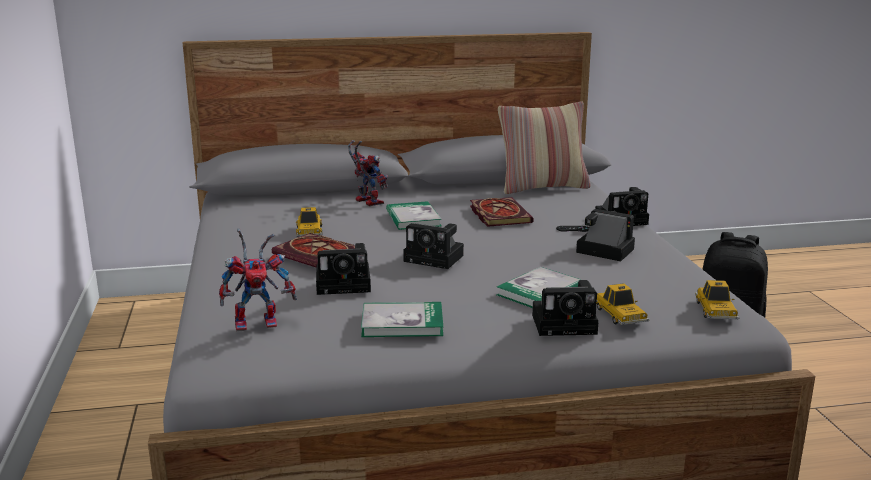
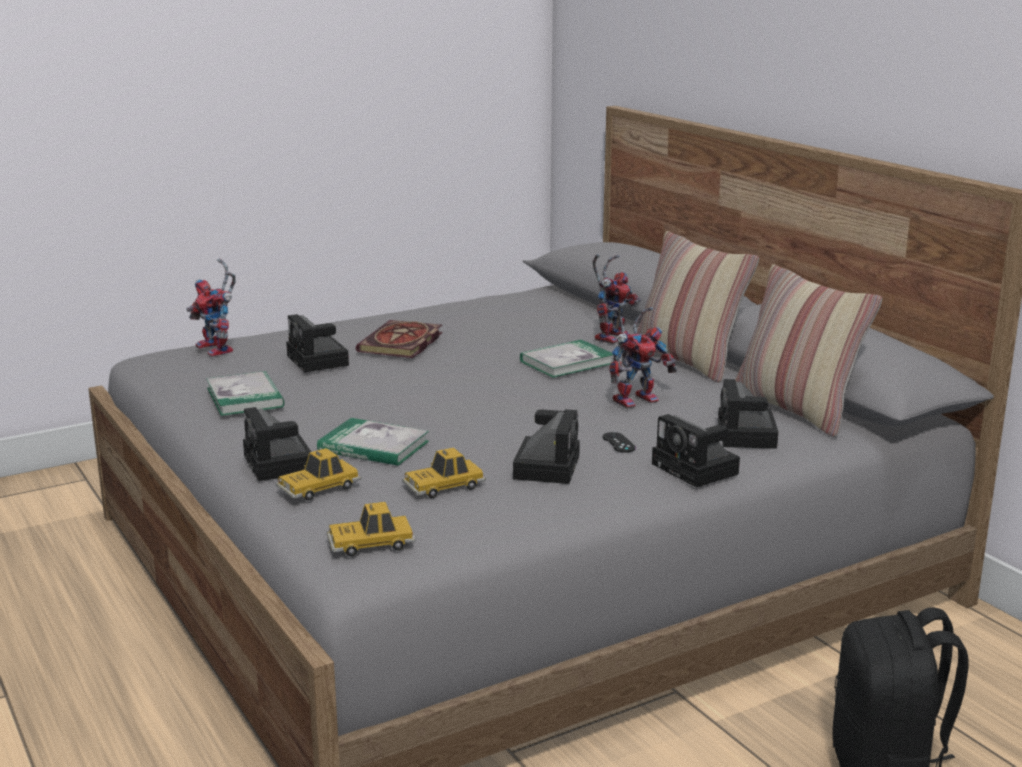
camera: 70 degrees right, 0 degrees up
(309, 231) = (478, 330): toy car -> toy car (444, 487)
(436, 258) = (434, 388): camera -> camera (748, 436)
(437, 194) = (688, 361): none -> pillow
(498, 214) = (636, 399): book -> toy robot

